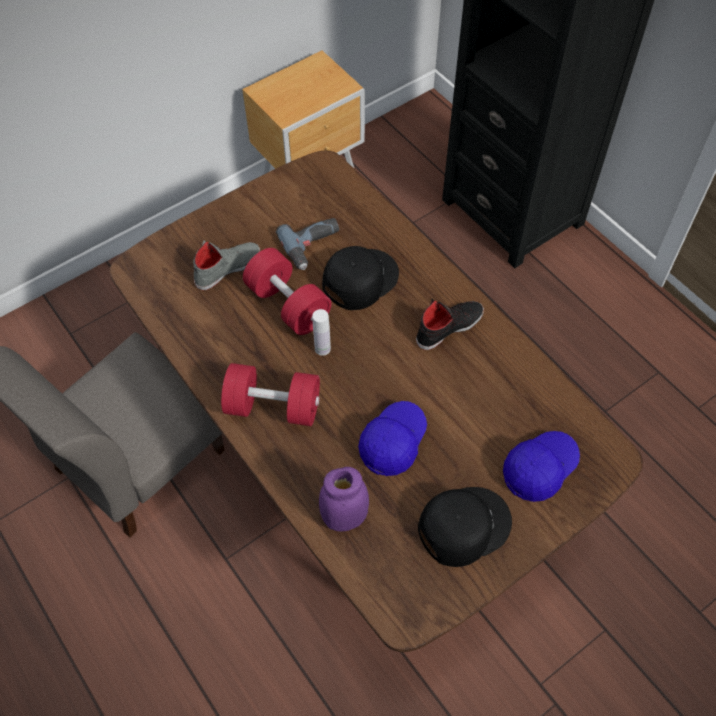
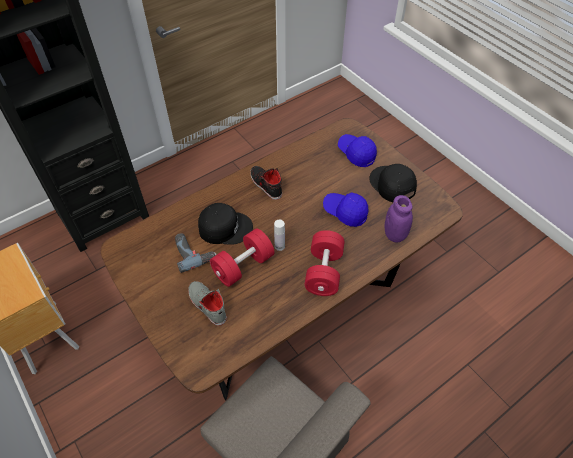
camera: 90 degrees left, 5 degrees down
(359, 279) = (225, 227): black cap -> black cap turned 135 degrees clockwise

